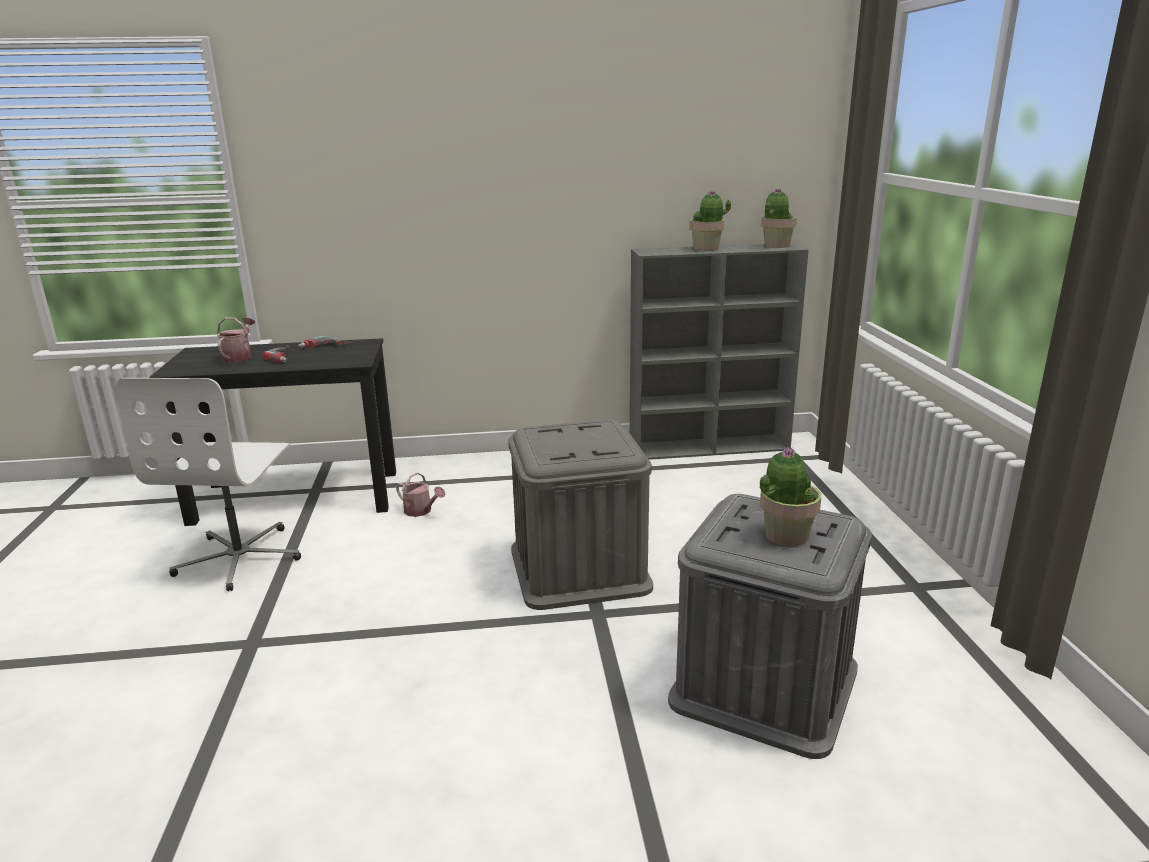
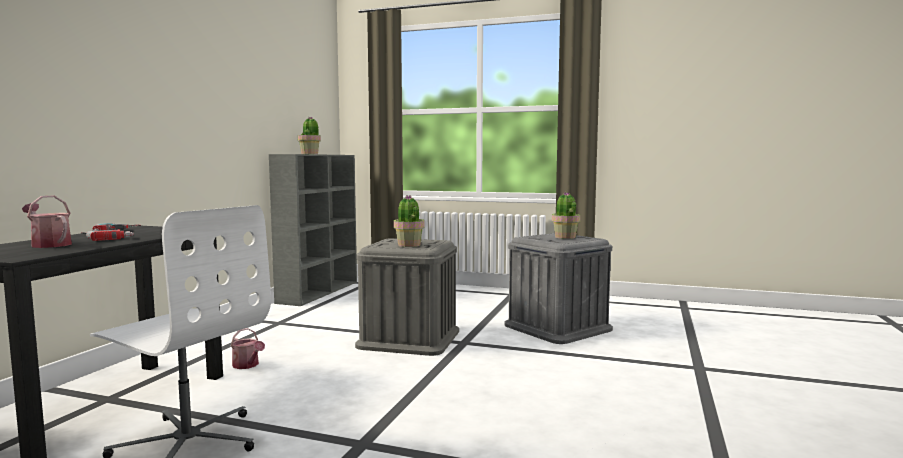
camera: 65 degrees left, 15 degrees down
(421, 511) = (247, 365): watering can -> watering can turned 75 degrees clockwise
(776, 246) = (333, 154): potted plant -> potted plant (409, 245)

